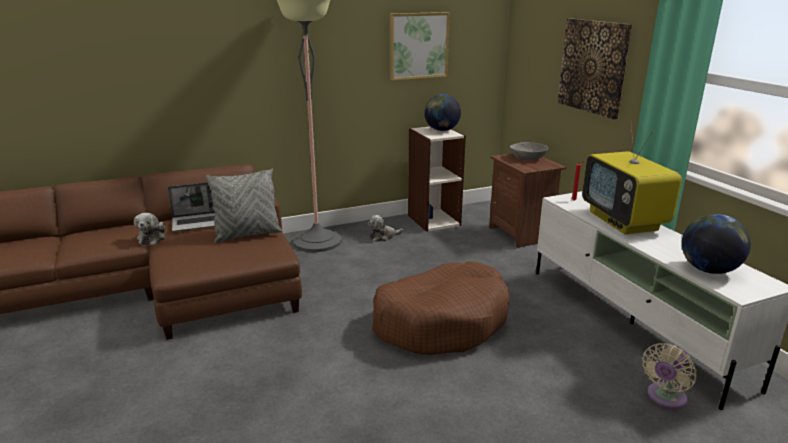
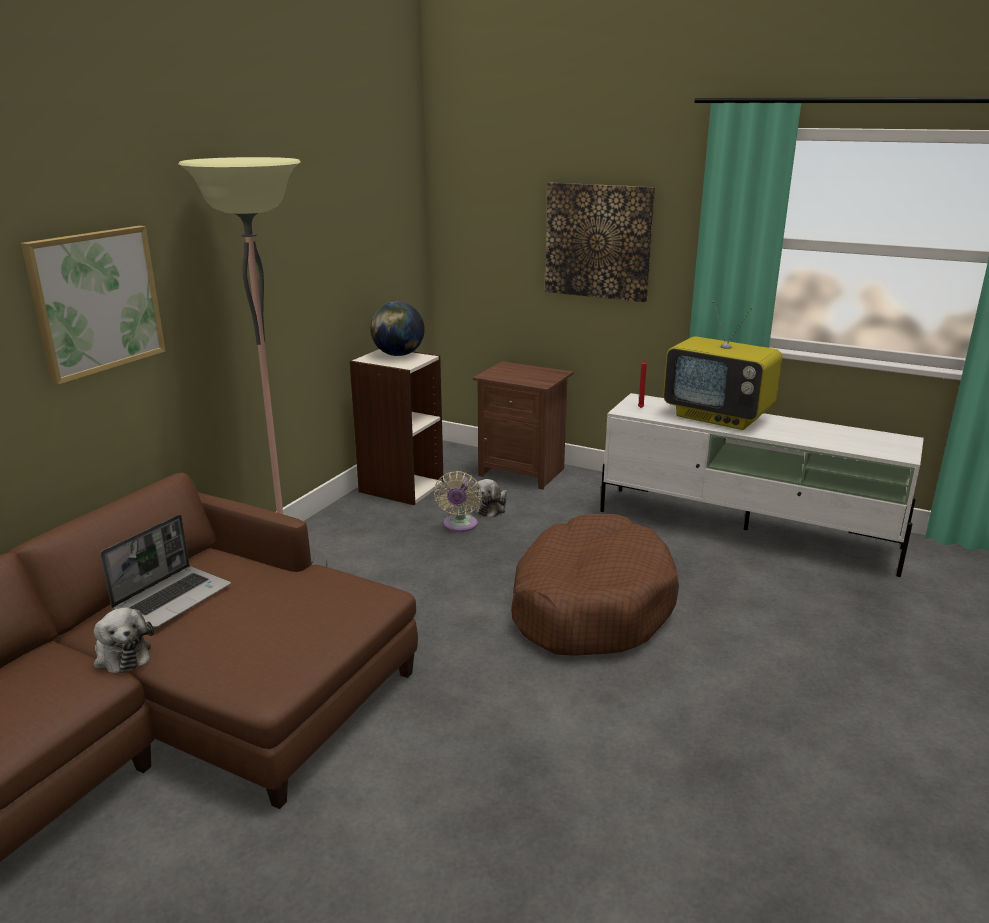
camera: 40 degrees left, 0 degrees up
(247, 235) = (286, 586): grey pillow -> none
(383, 237) = (370, 530): plush toy -> plush toy (492, 508)
(418, 46) = (345, 235): picture -> picture (96, 301)
(528, 158) = (518, 370): grey bowl -> none
(664, 398) = (857, 586): beige fan -> beige fan (459, 526)
(708, 270) = (851, 442): globe -> none

